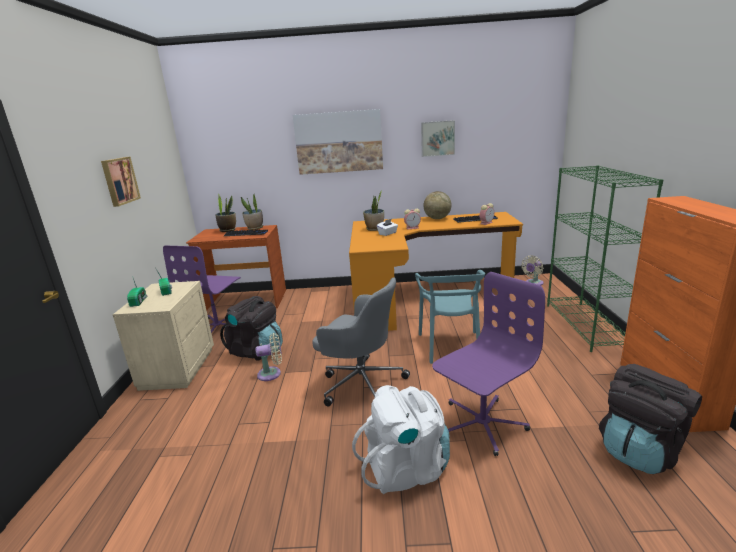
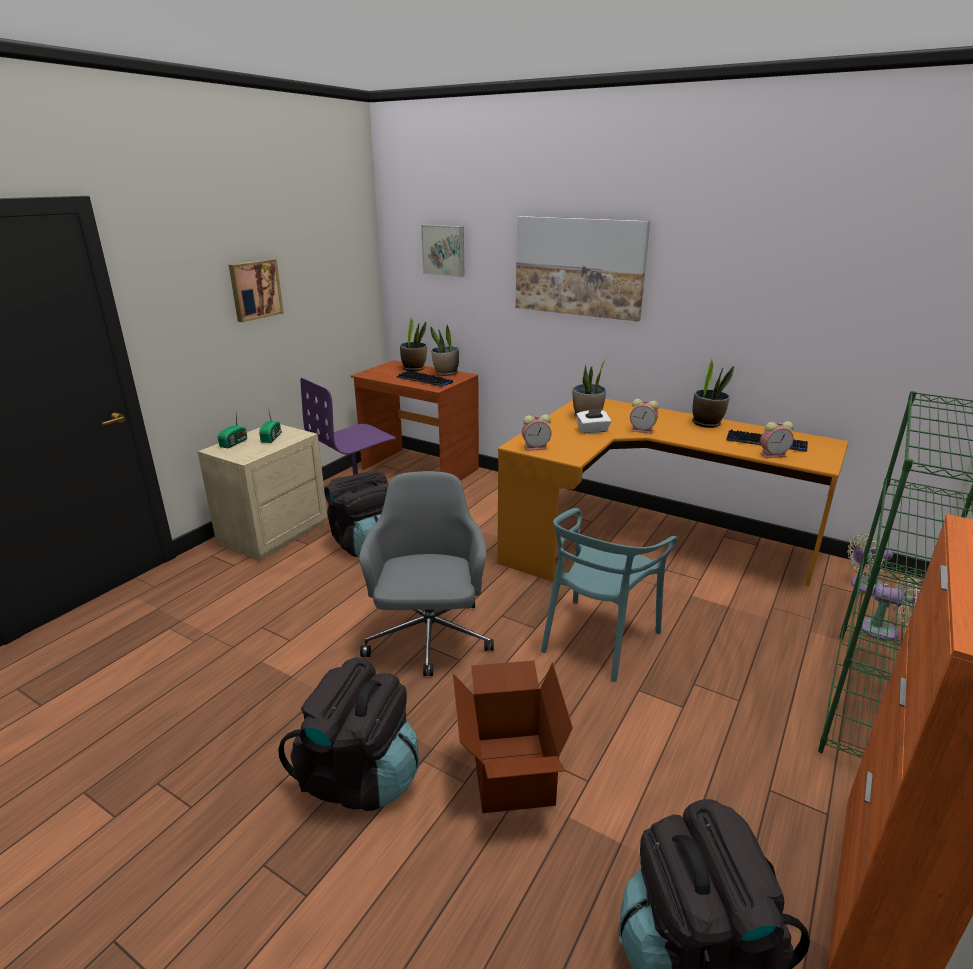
camera: 30 degrees right, 5 degrees up
(272, 373) = (350, 580): beige fan -> beige fan (883, 630)
(361, 383) = (429, 638): grey office chair -> grey office chair turned 150 degrees counterclockwise
(371, 247) = (536, 447): none -> alarm clock
(406, 469) = (359, 777): white backpack -> black backpack
(437, 138) = (742, 284): picture -> picture (444, 250)
(437, 218) = (707, 423): globe -> potted plant
(481, 424) = (510, 772): purple office chair -> cardboard box

